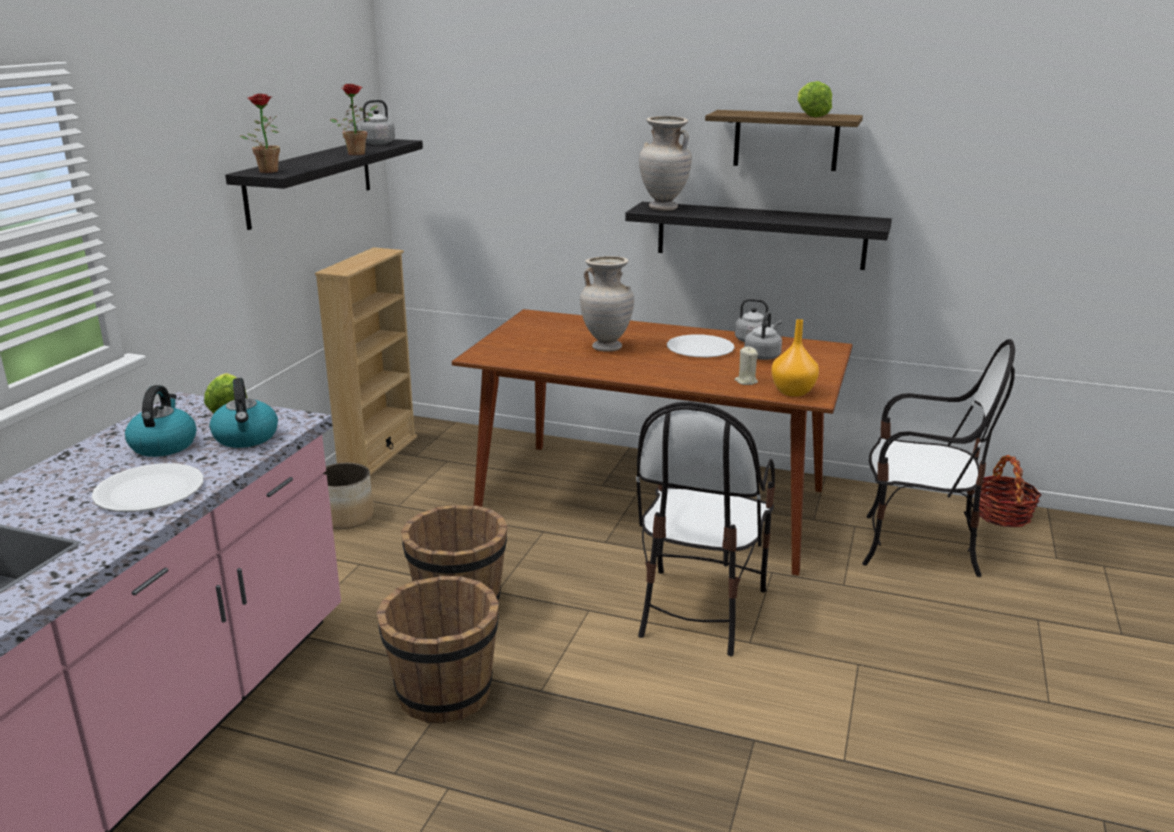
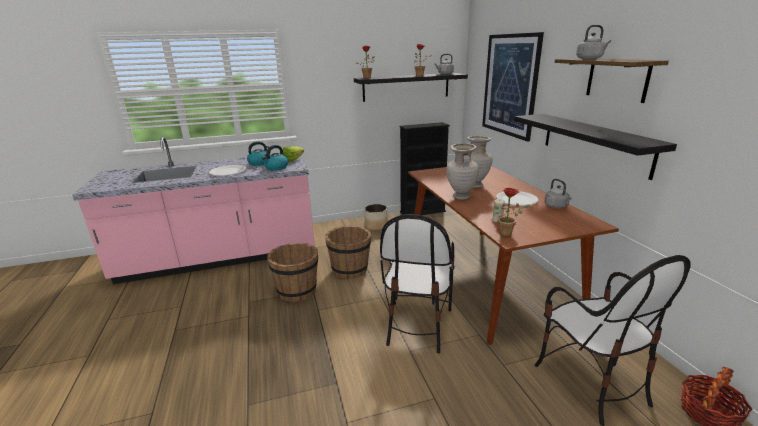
camera: 55 degrees right, 0 degrees up
(378, 454) = (422, 211): beige bookcase -> black bookcase
(543, 157) = (510, 85): none -> picture
(663, 208) = (539, 117): beige vase -> beige vase (460, 197)
(698, 610) = (417, 325): chair -> chair turned 60 degrees counterclockwise
(762, 356) = (540, 213): grey kettle -> grey kettle (590, 58)
(794, 392) = (507, 233): orange vase -> potted plant
(810, 115) = (623, 59): lettuce -> none

